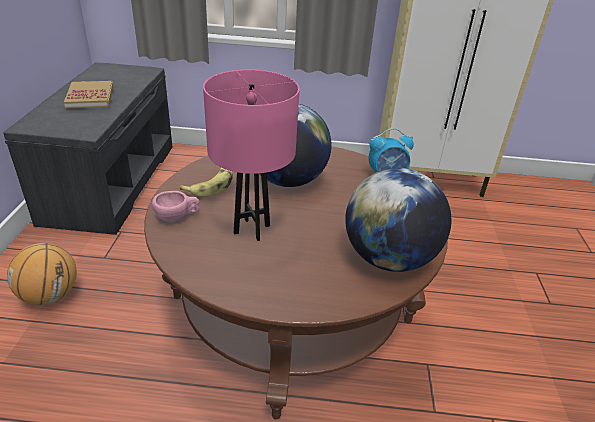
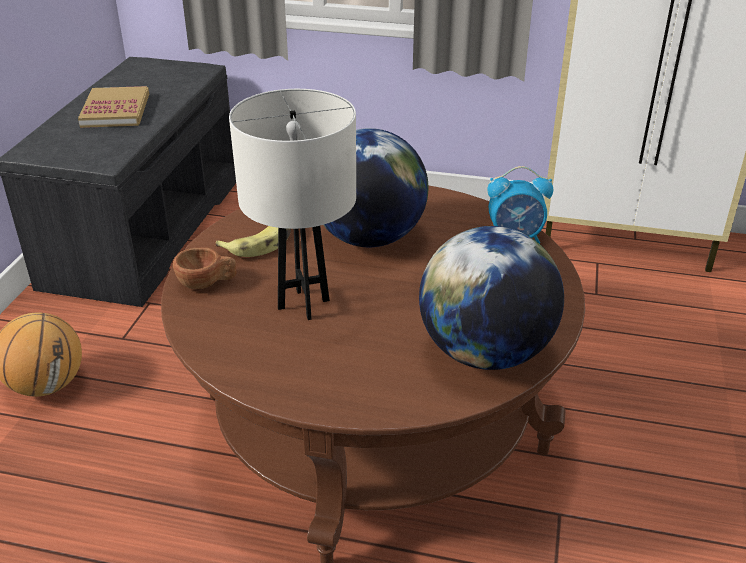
camera: 10 degrees right, 0 degrees up
(177, 217) = (207, 283): pink cup -> brown cup
(252, 229) = (304, 304): pink table lamp -> white table lamp

